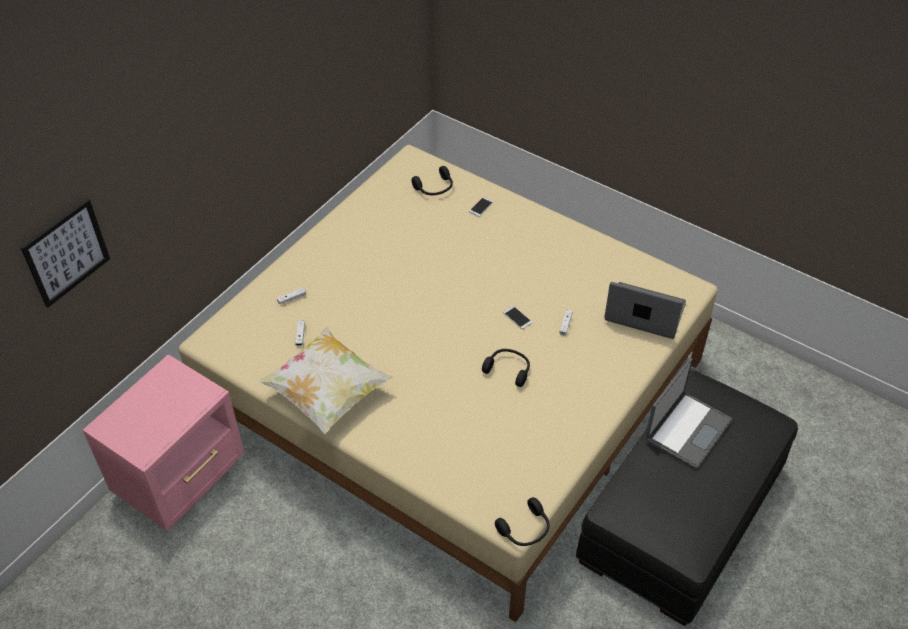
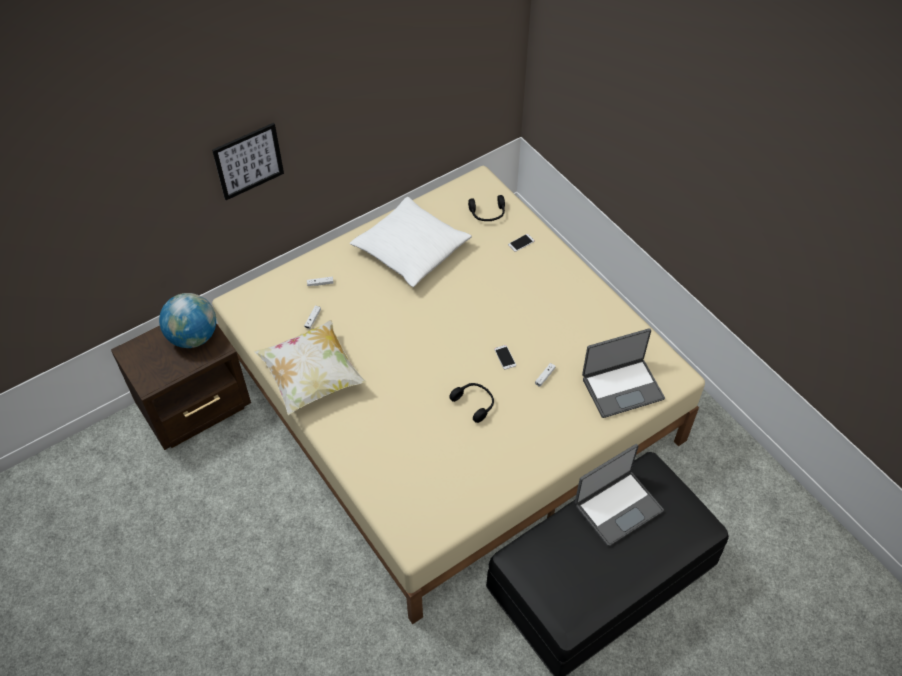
camera: 20 degrees right, 5 degrees up
(66, 252) = (106, 206): picture -> picture (248, 161)
(173, 390) = (193, 336): none -> globe
(182, 477) = (197, 408): pink nightstand -> brown nightstand
(372, 241) = (411, 250): none -> white pillow
(525, 530) = (422, 553): black headphones -> none
(644, 314) = (622, 387): laptop -> laptop turned 120 degrees clockwise

